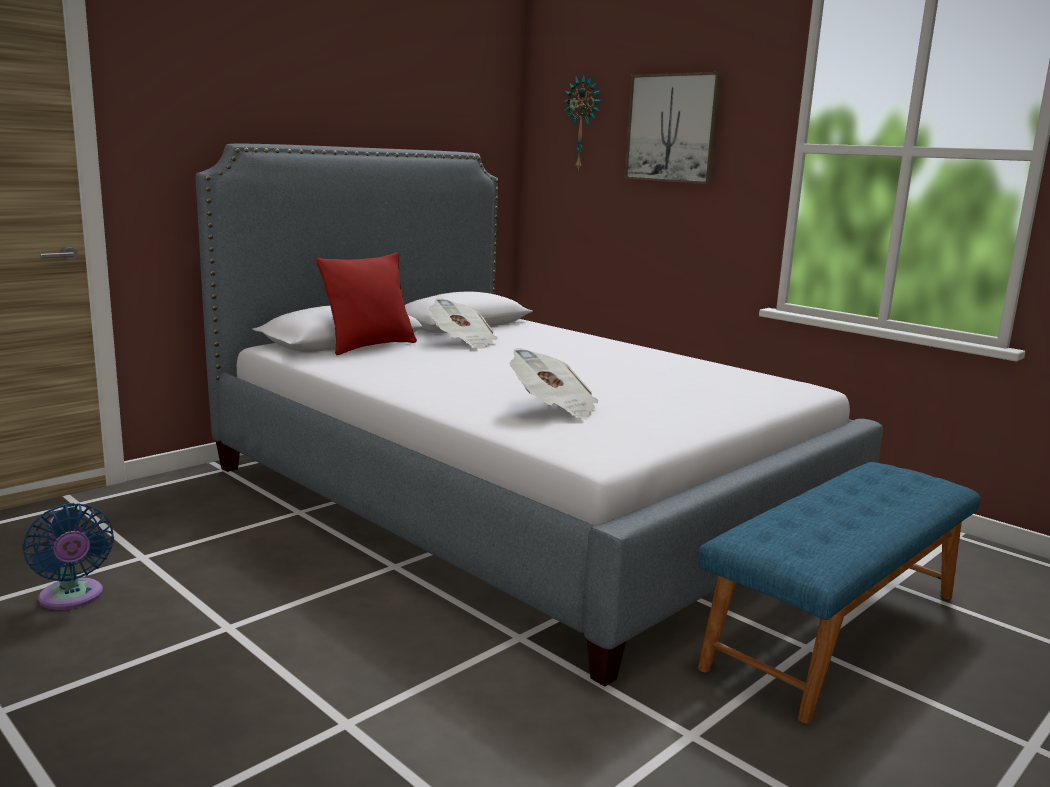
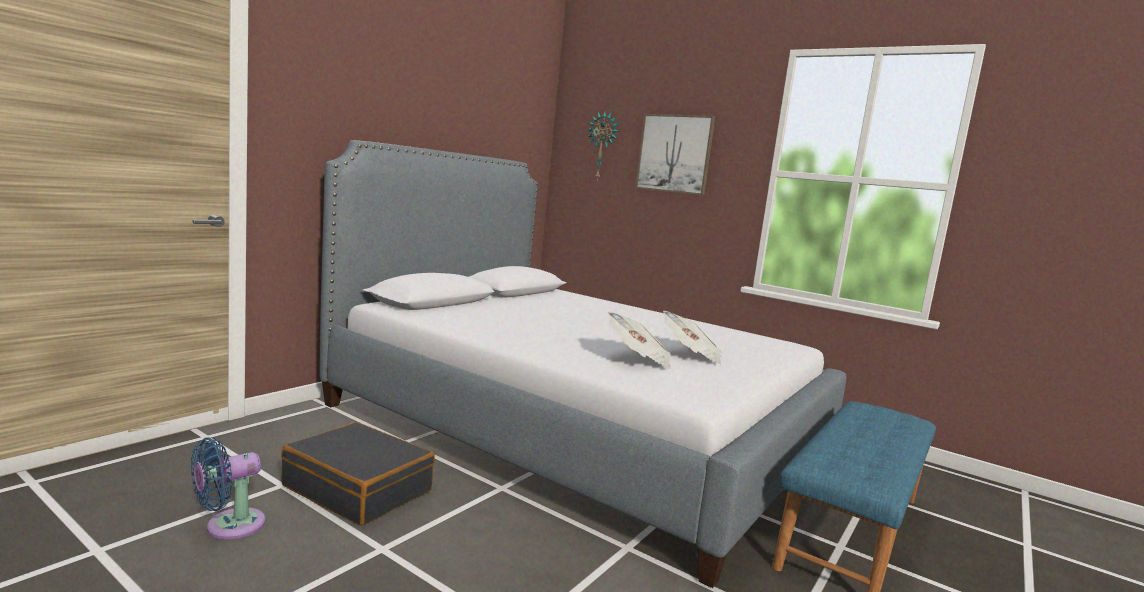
camera: 10 degrees left, 5 degrees down
(72, 598) = (229, 526): blue fan -> blue fan turned 90 degrees clockwise
(225, 563) = (358, 488): none -> black suitcase
(369, 346) = (458, 306): red pillow -> none
(463, 342) = (527, 305): newspaper -> newspaper (691, 355)

